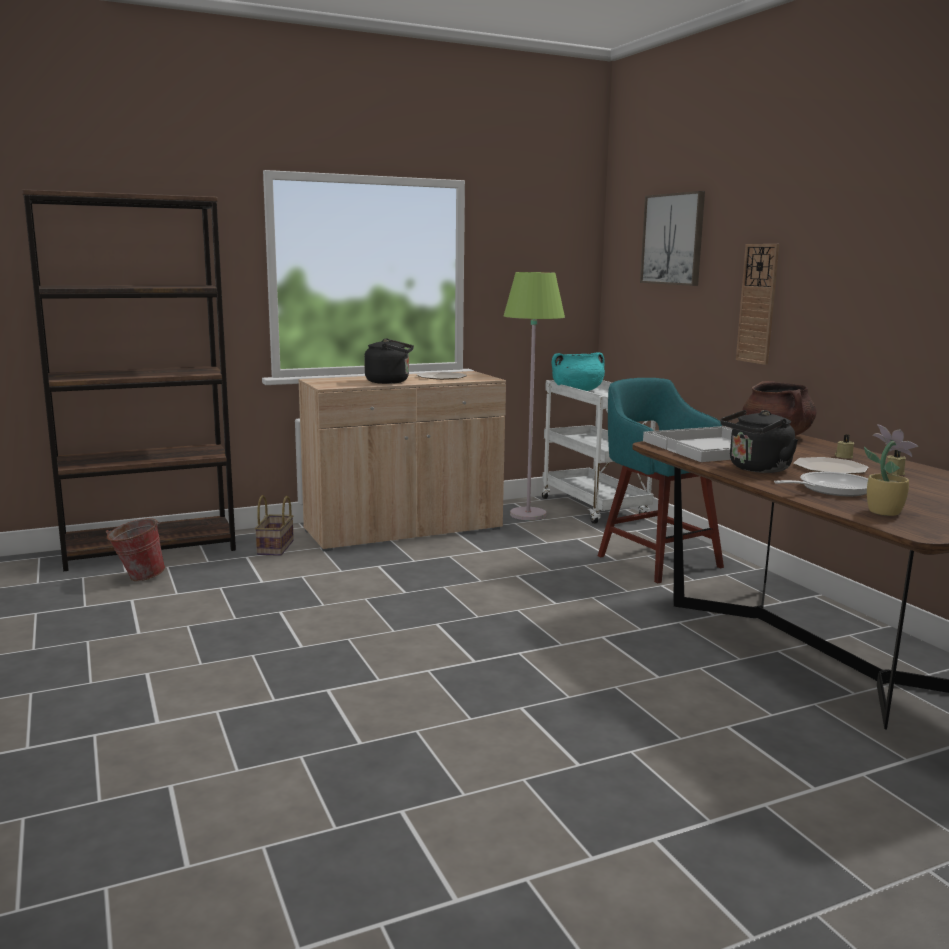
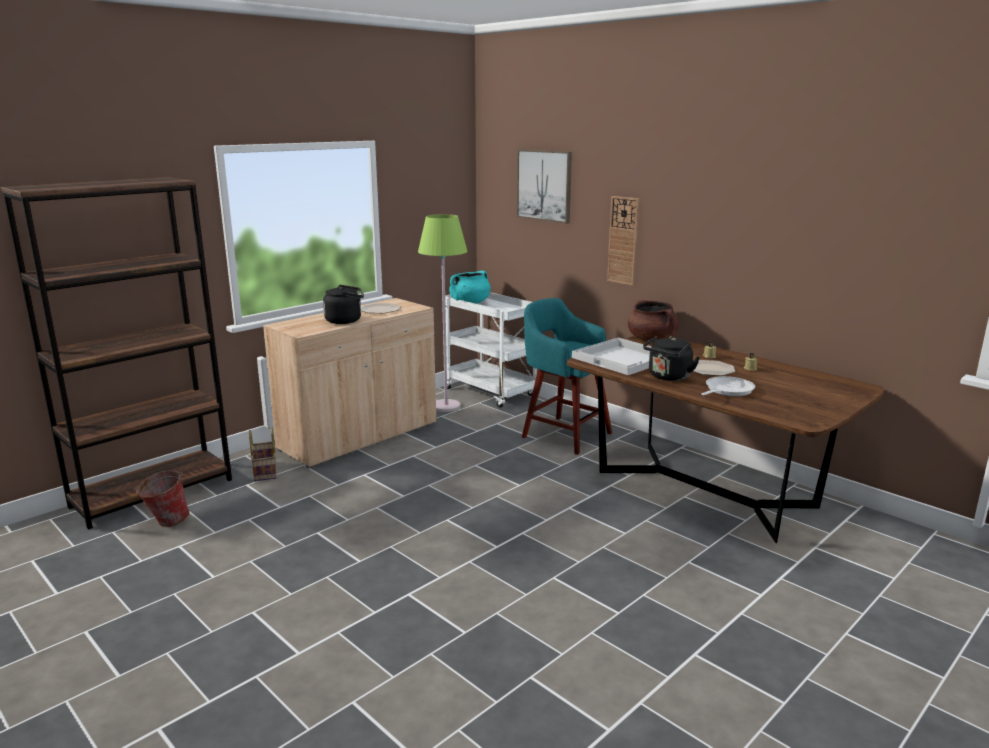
camera: 20 degrees left, 5 degrees up
(883, 511) = (771, 407): potted plant -> none

